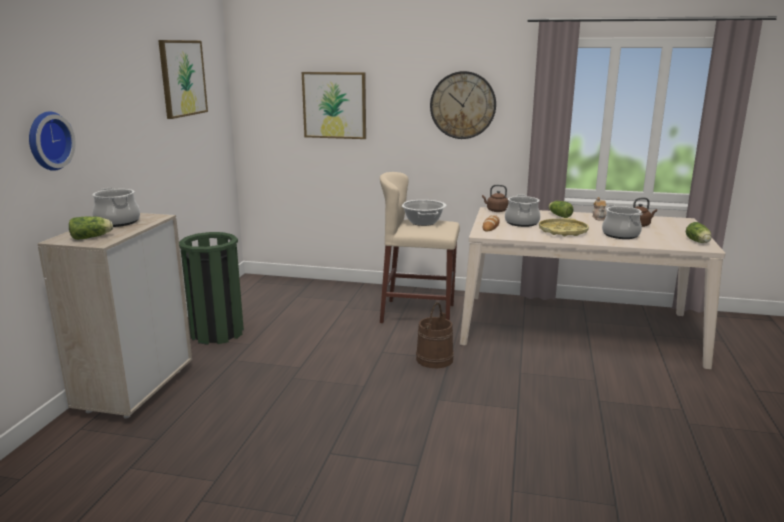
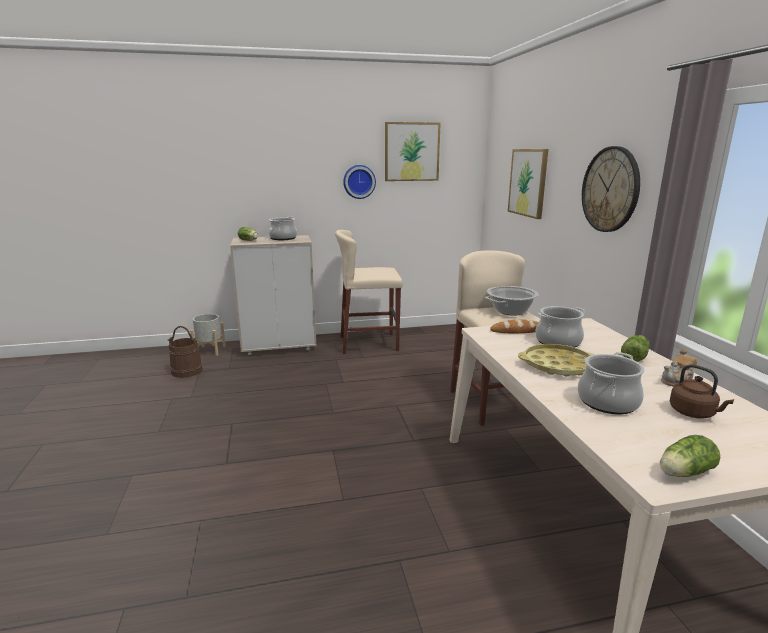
camera: 65 degrees right, 0 degrees up
(47, 141) = (259, 182): wall clock -> wall clock (359, 181)
(55, 451) = (209, 350): none -> grey planter
(217, 333) = (369, 343): green trash can -> beige stool
(434, 359) = (405, 432): brown bucket -> brown bucket (187, 371)
(496, 210) = (587, 325): brown kettle -> none

